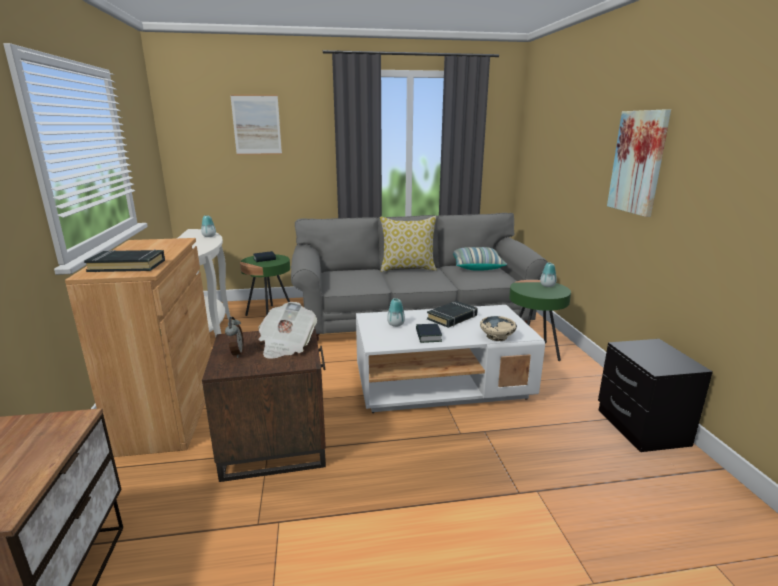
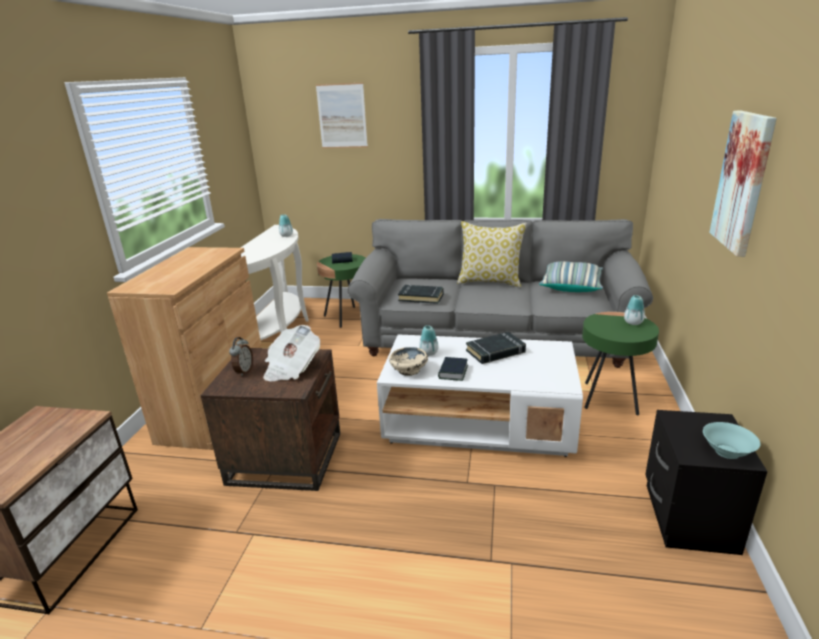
camera: 20 degrees right, 5 degrees up
(128, 266) = (162, 280): black book -> black book (421, 297)
(497, 337) = (528, 383): beige bowl -> beige bowl (408, 370)
(677, 363) = (726, 451): none -> turquoise bowl

